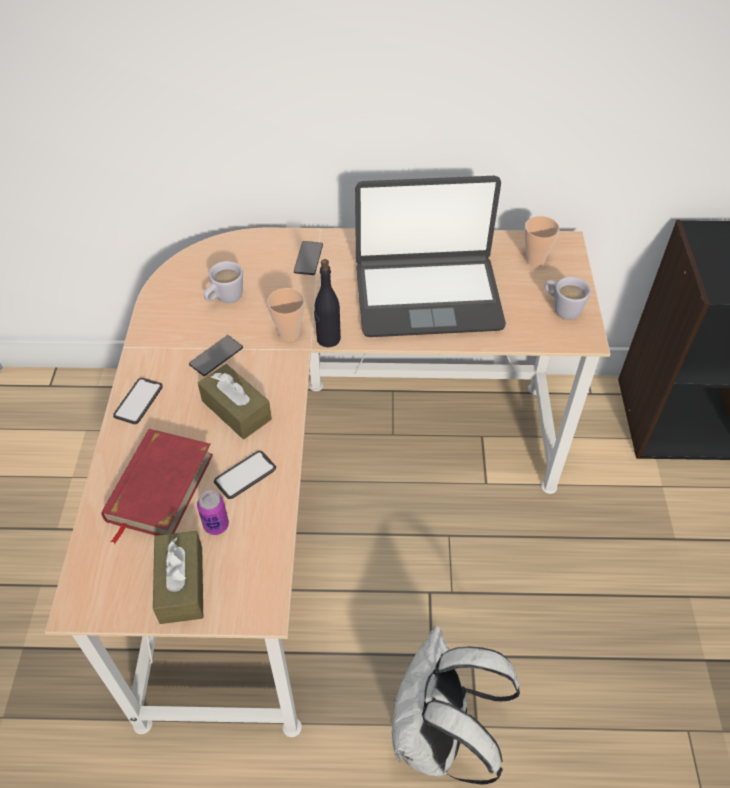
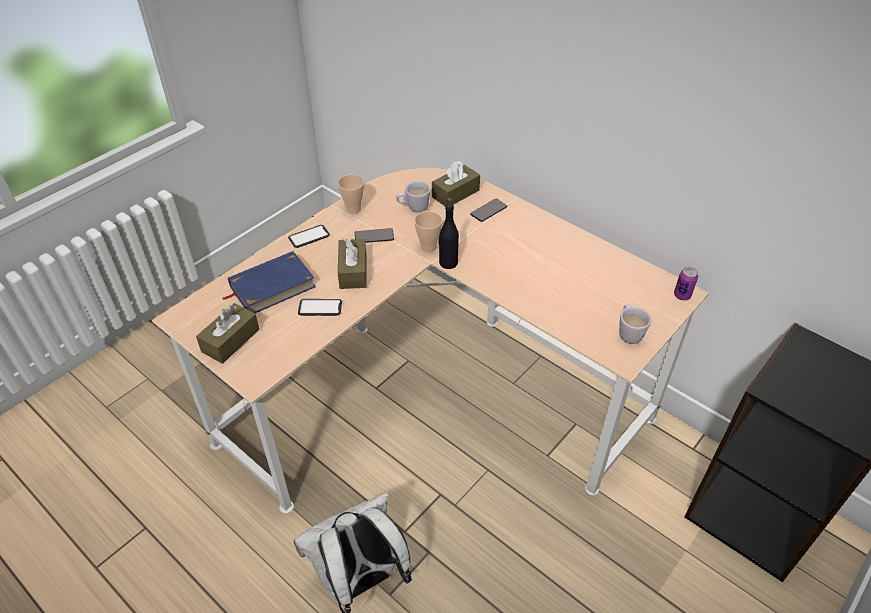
camera: 40 degrees right, 5 degrees down
(159, 487) = (272, 286): red book -> blue book
(216, 525) = (278, 323): can -> can (682, 295)
(253, 258) = (455, 193): none -> brown tissue box
(427, 296) = (541, 273): laptop -> none
(535, 260) = (646, 292): cup -> cup (353, 209)

